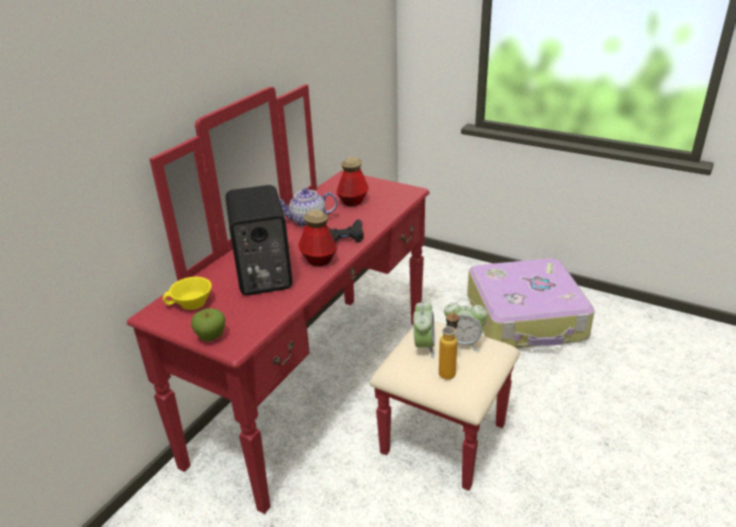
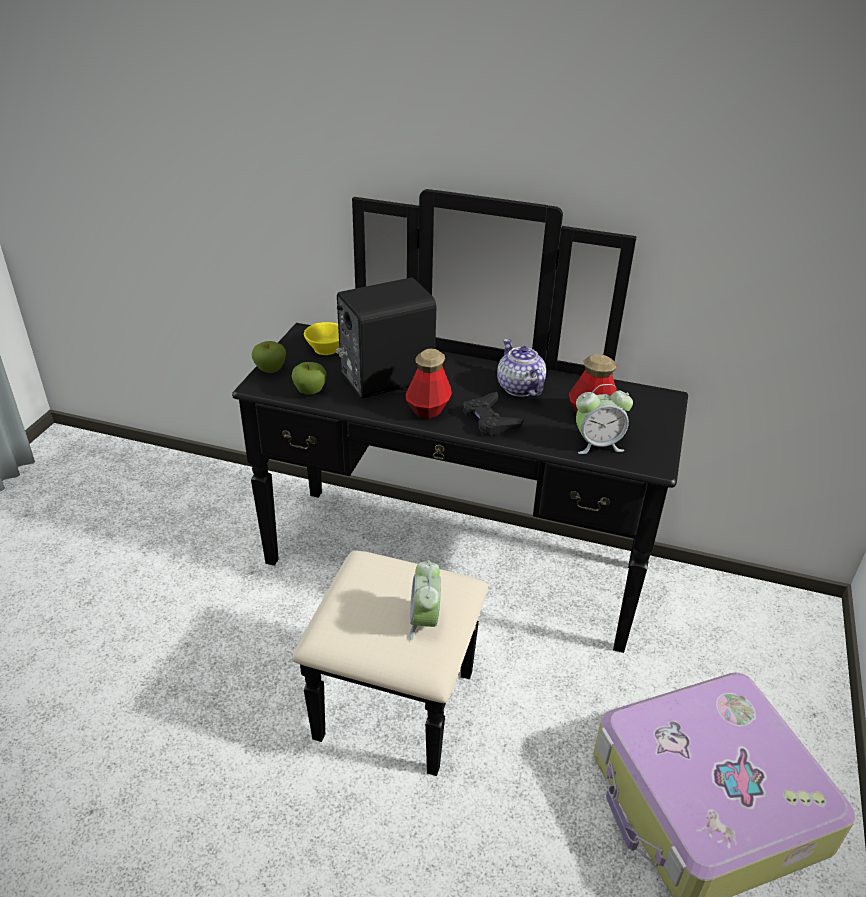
camera: 75 degrees right, 5 degrees up
(262, 315) = (310, 392): none -> apple
(343, 396) = (443, 592): red dresser -> black dresser
(423, 346) = (407, 581): alarm clock -> alarm clock (597, 444)
(448, 370) = (365, 610): bottle -> none

